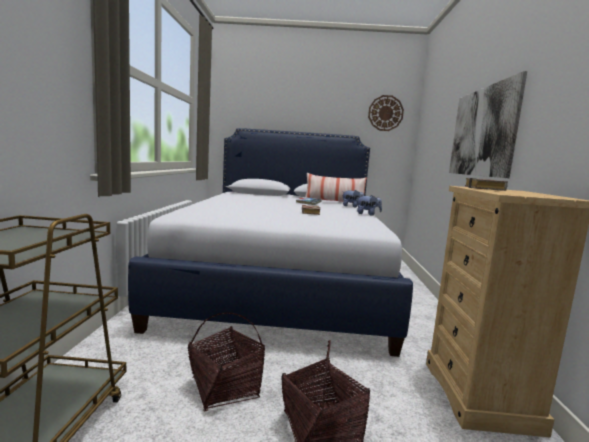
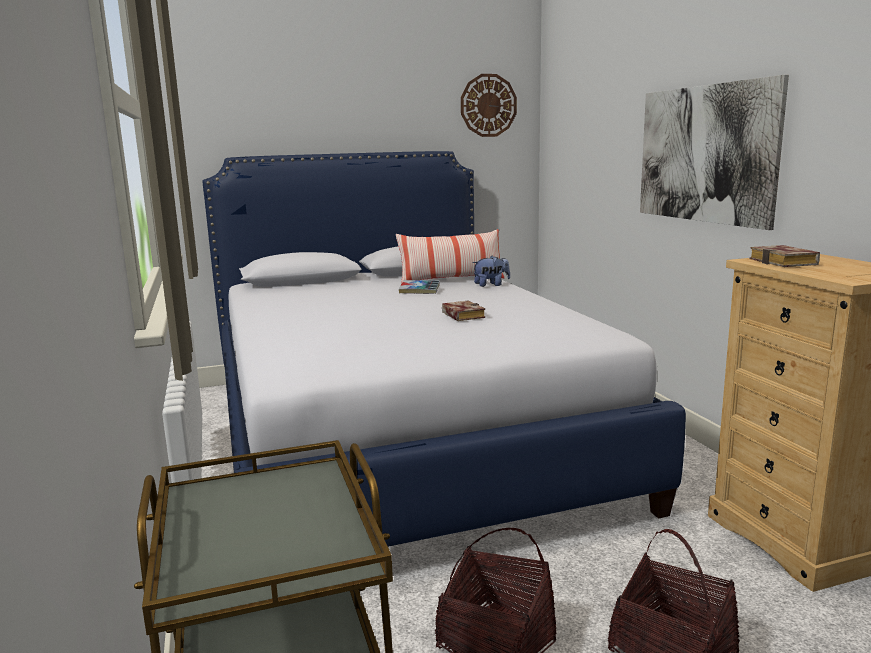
camera: 20 degrees left, 5 degrees up
(367, 214) = (541, 300): plush toy -> none

